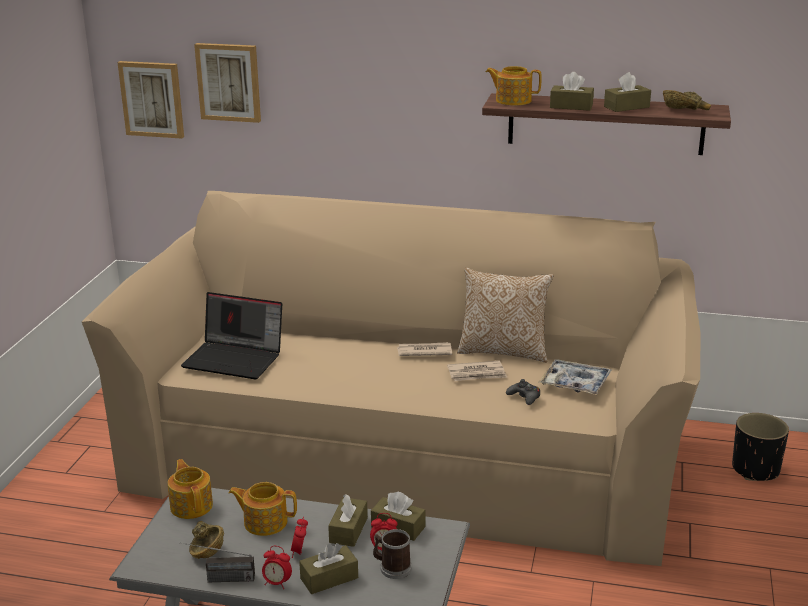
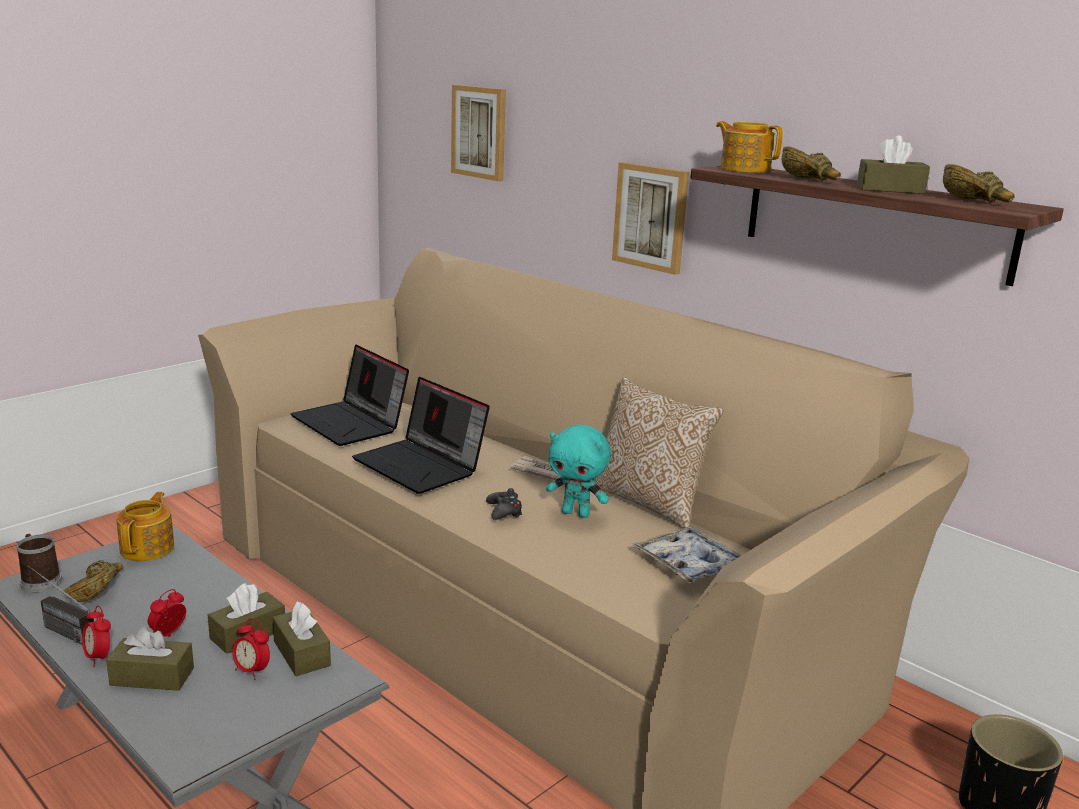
camera: 30 degrees right, 5 degrees down
(152, 99) = (418, 147): picture -> picture (651, 217)
(264, 522) = (184, 590): teapot -> none
(338, 374) = (421, 466): none -> laptop
(392, 568) = (229, 696): mug -> mug (40, 581)
(477, 374) = (576, 513): newspaper -> turquoise plush toy
(524, 397) = (601, 557): black game controller -> black game controller (504, 511)
(571, 106) = (810, 180): brown tissue box -> brown bowl

